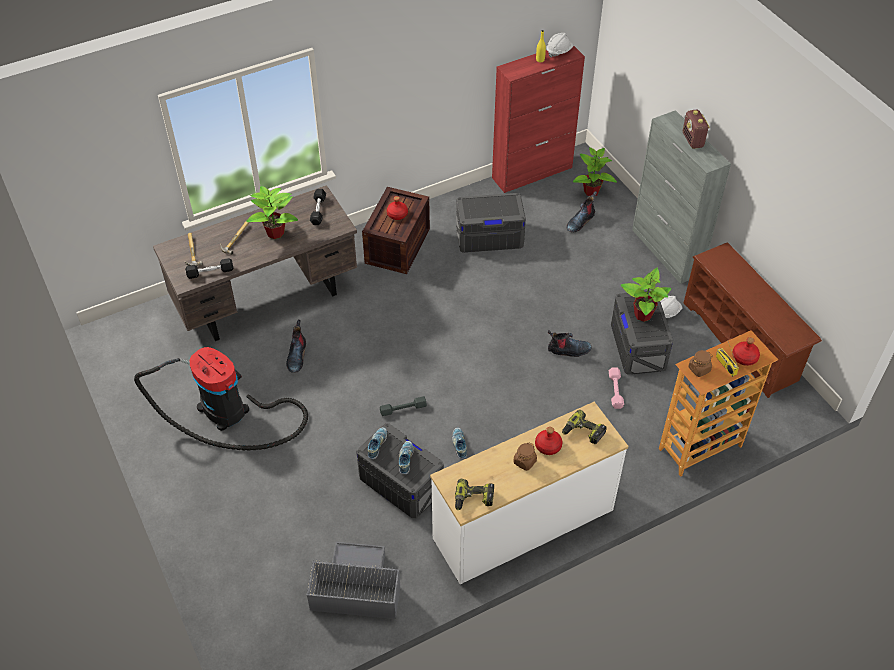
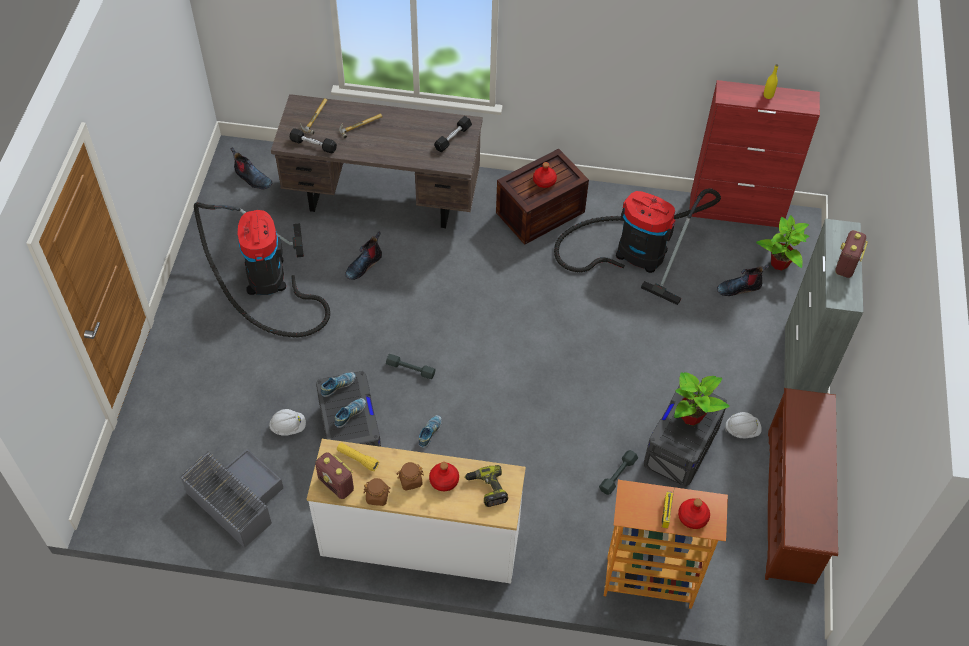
camera: 35 degrees right, 5 degrees up
(276, 232) = (398, 138): potted plant -> none
(471, 471) = (357, 459): none -> yellow flashlight
(473, 499) = (336, 484): power drill -> radio
(489, 236) = (635, 252): grey storage box -> vacuum cleaner
(559, 51) = (797, 96): white hard hat -> white hard hat (288, 427)
(568, 350) = (608, 408): boot -> boot (252, 178)
(615, 390) = (618, 474): pink dumbbell -> grey dumbbell
(699, 369) = (636, 499): brown jar -> brown jar (377, 496)

